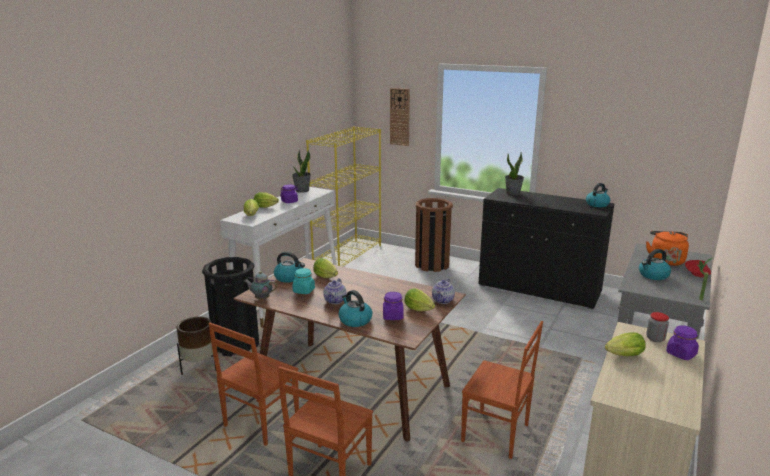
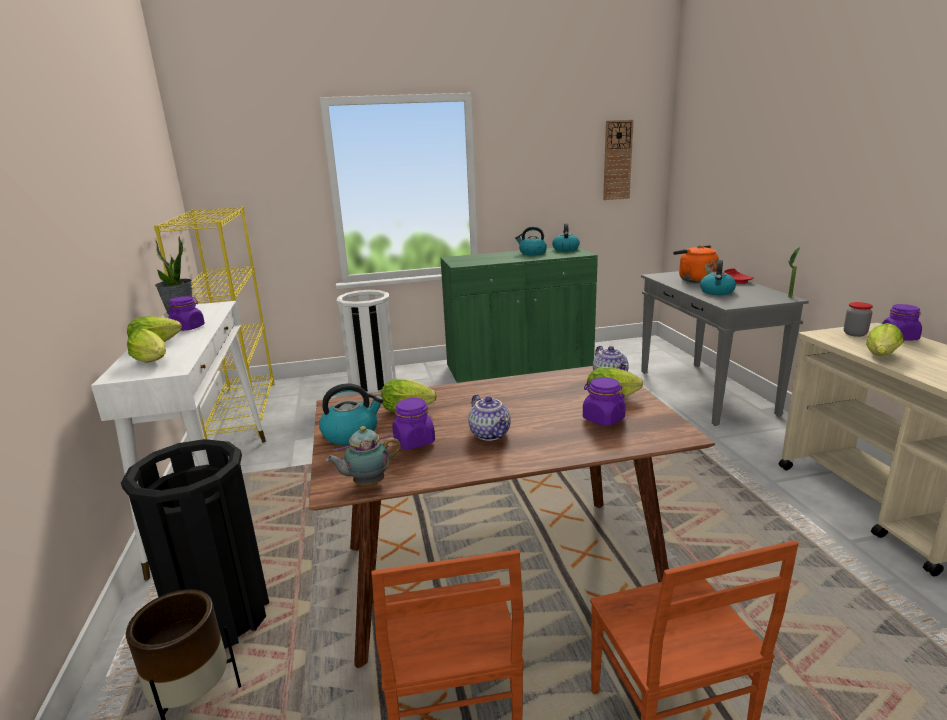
camera: 40 degrees left, 0 degrees up
(304, 290) = (414, 441): turquoise jar -> purple jar
(354, 320) = (572, 445): kettle -> kettle (532, 253)
(400, 117) = (268, 185): wall clock -> wall clock (617, 160)
(432, 265) = (372, 383): brown trash can -> white trash can
(496, 434) = (726, 530): brown chair -> none
(513, 193) = (468, 258): potted plant -> none
(539, 289) = (519, 367): black cabinet -> green cabinet

